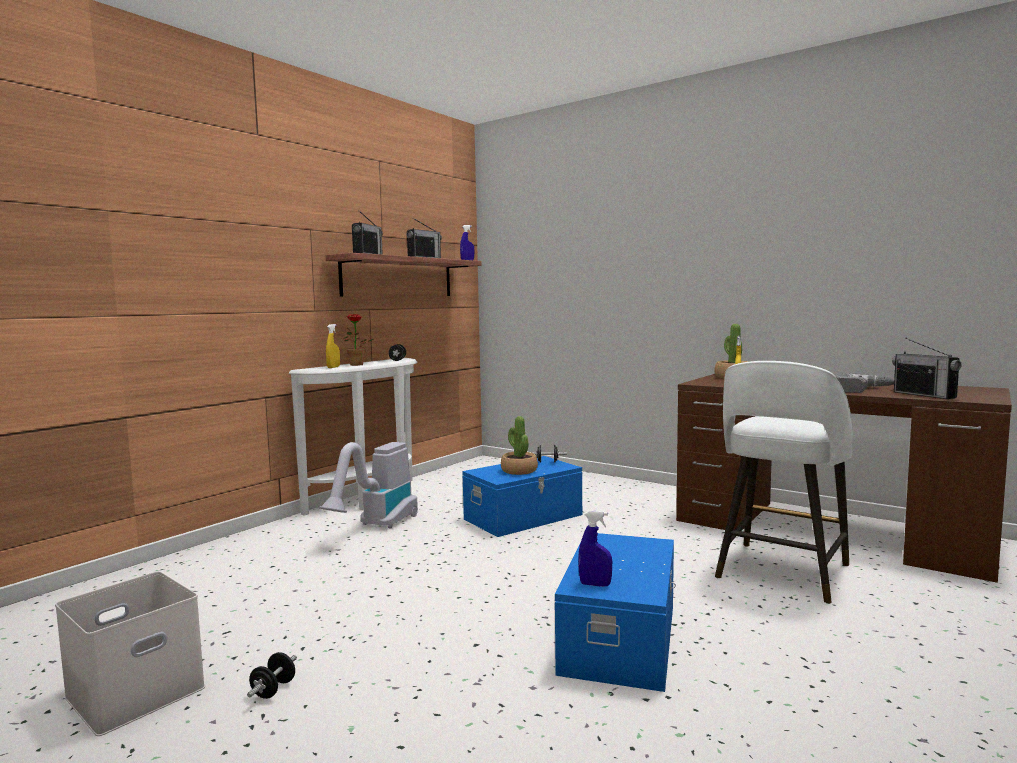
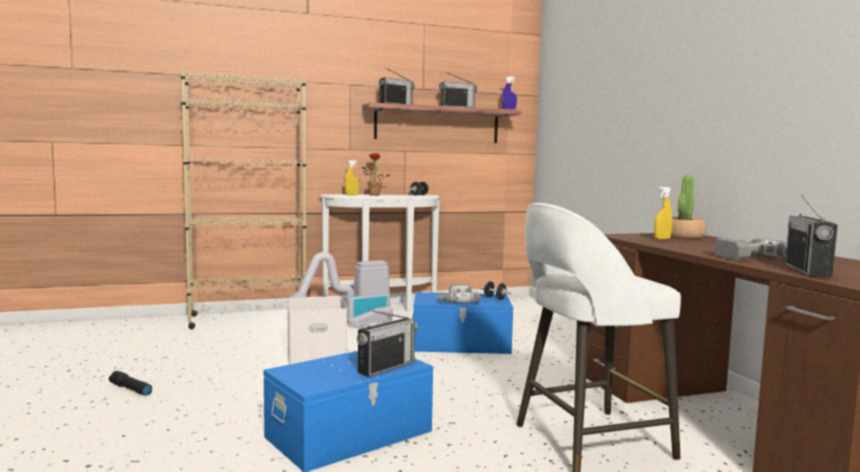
camera: 35 degrees right, 0 degrees up
(137, 690) = (86, 369): white storage box -> white storage box (317, 357)
(233, 551) = (248, 319): none -> beige bookcase
(273, 690) = (130, 389): black dumbbell -> black flashlight
(519, 471) = (455, 299): potted plant -> power drill
(595, 584) = (298, 372): blue spray bottle -> none
(647, 553) = (386, 367): none -> radio

